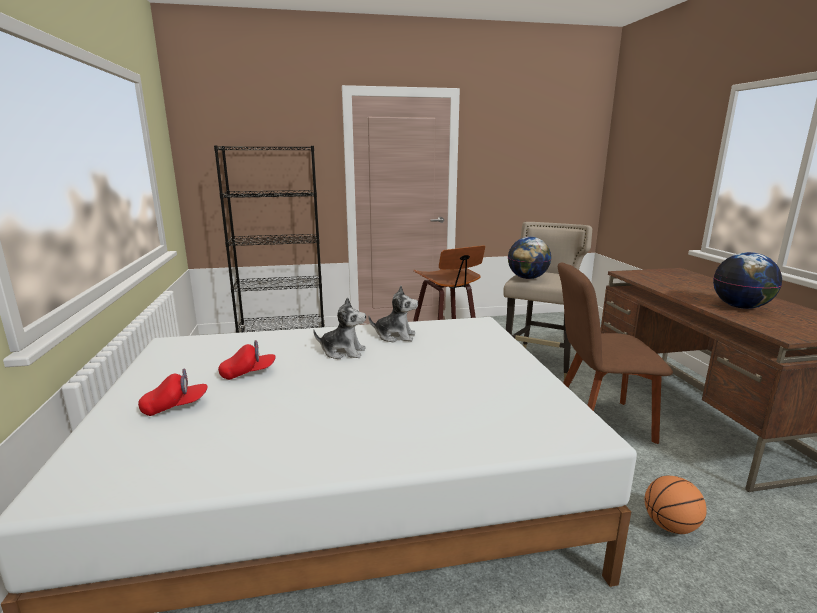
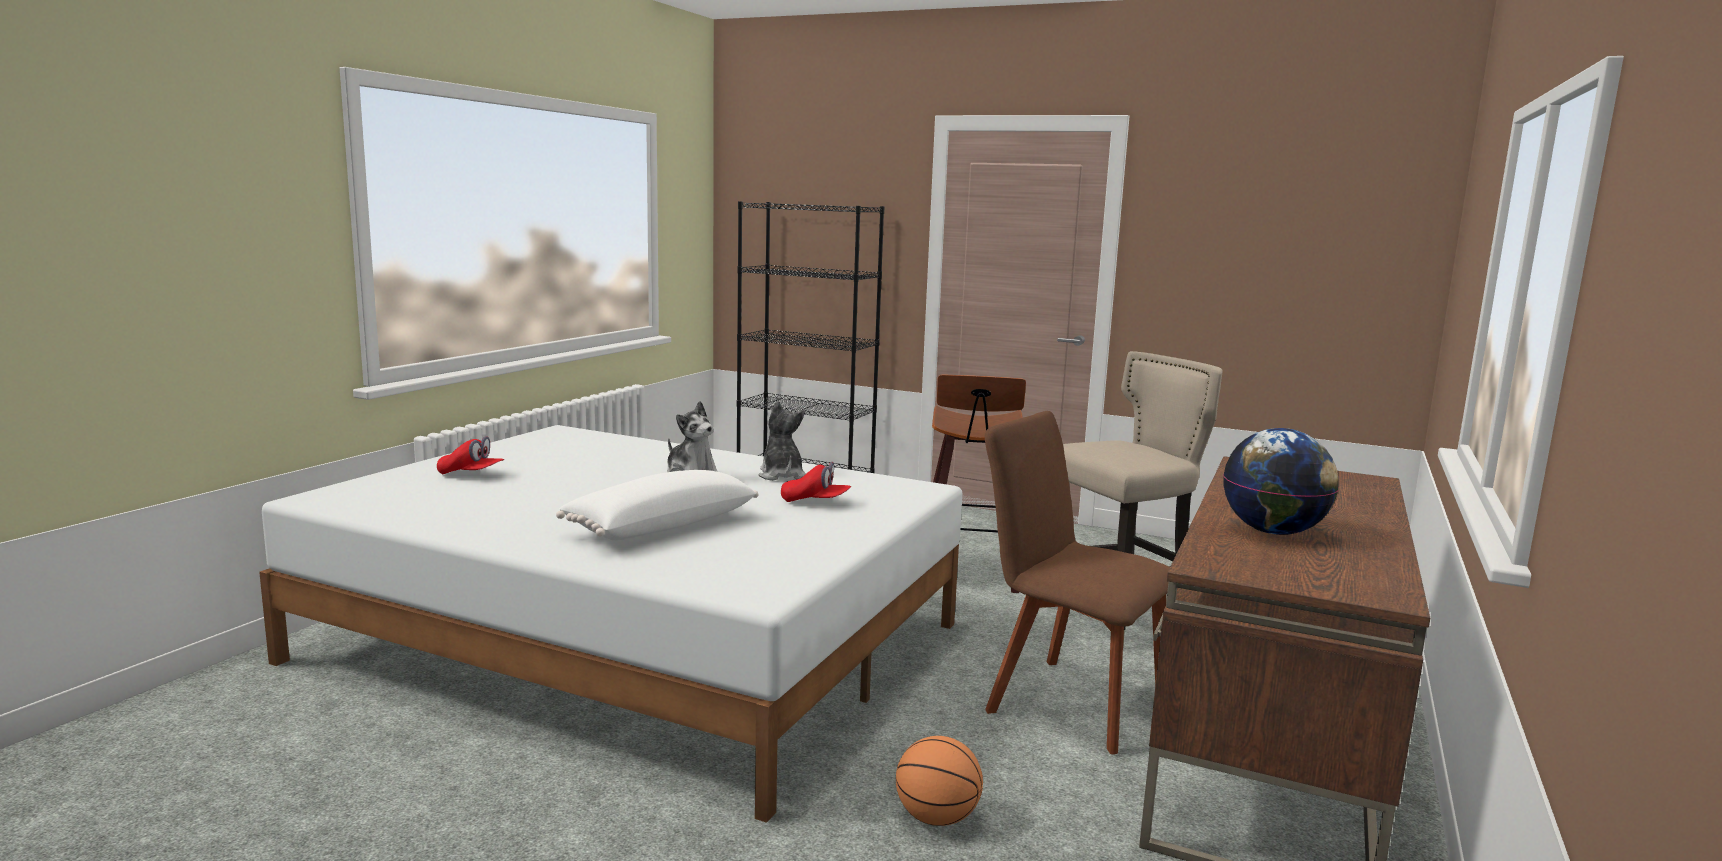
camera: 35 degrees right, 5 degrees down
(248, 373) = (571, 468): red cap -> red cap (815, 502)
(395, 336) = (781, 475): plush toy -> plush toy turned 150 degrees counterclockwise
(416, 402) = (660, 526): none -> white pillow
(527, 278) = (1084, 446): globe -> none

